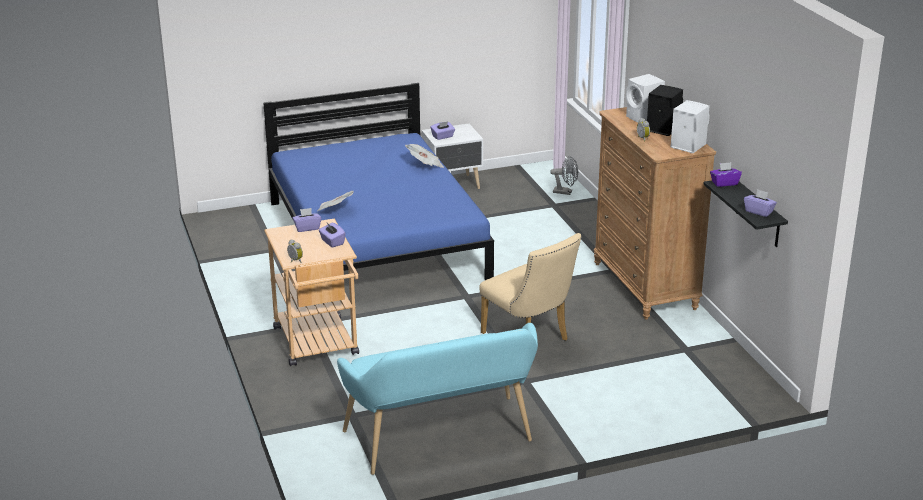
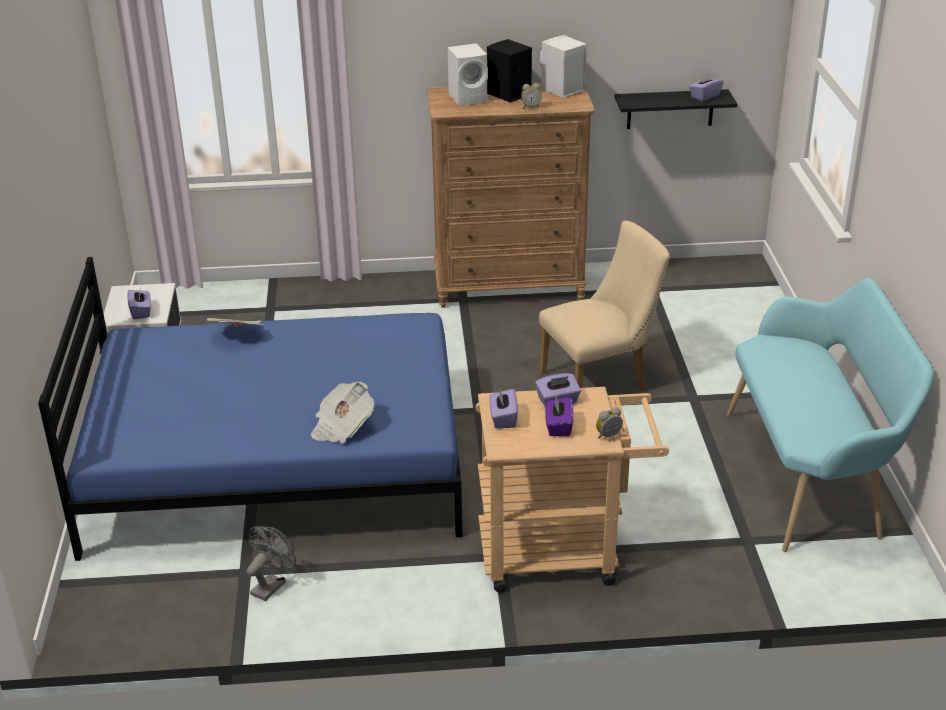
camera: 75 degrees left, 5 degrees up
(565, 192) = (240, 294): grey fan -> grey fan (271, 585)
(724, 183) = (630, 100): purple tissue box -> purple tissue box (558, 426)

